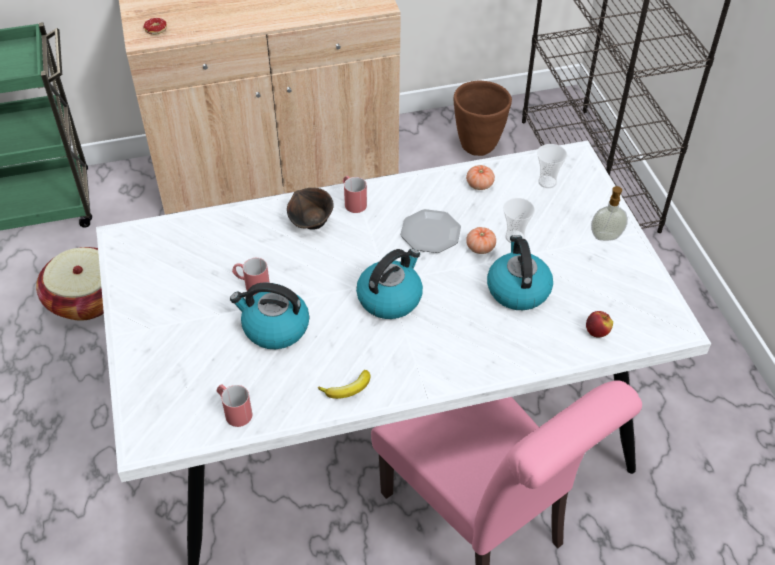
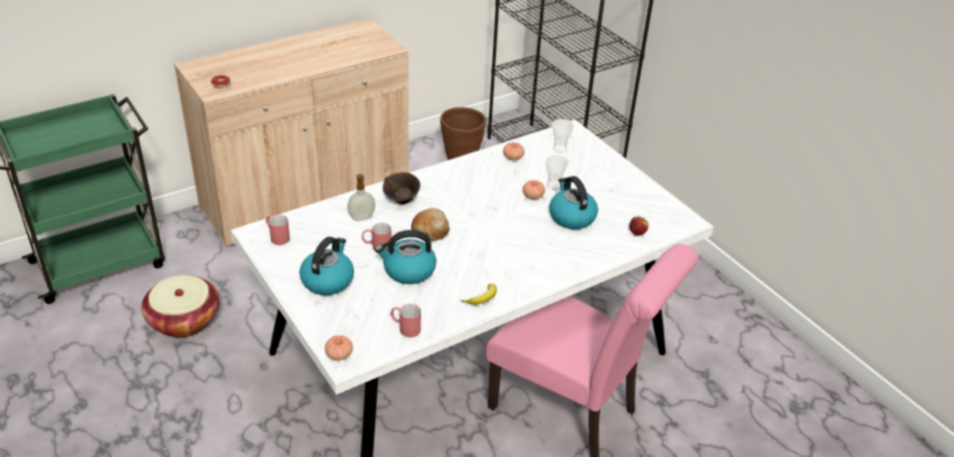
camera: 20 degrees left, 10 degrees down
(140, 431) = (339, 355): none -> tomato
(327, 275) = (430, 231): none -> bread
(353, 201) = (426, 181): red mug -> red mug (277, 237)
(390, 298) = (484, 237): kettle -> kettle (327, 280)
(430, 232) = (493, 192): plate -> none
(606, 237) = (616, 176): soap dispenser -> soap dispenser (362, 218)

